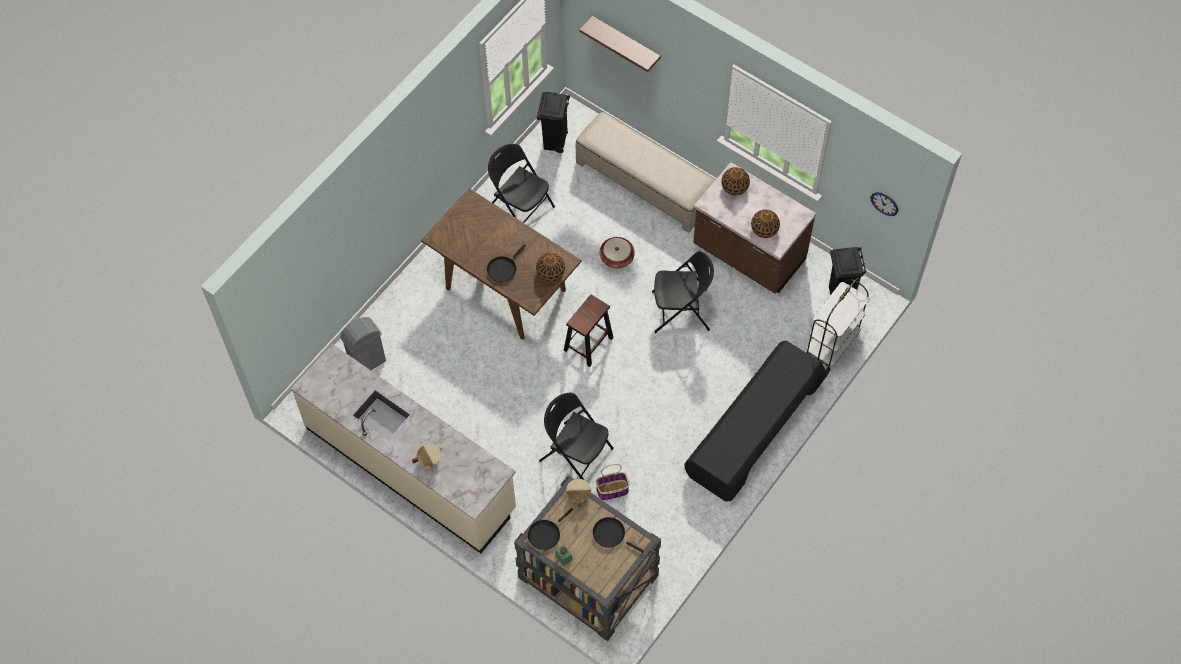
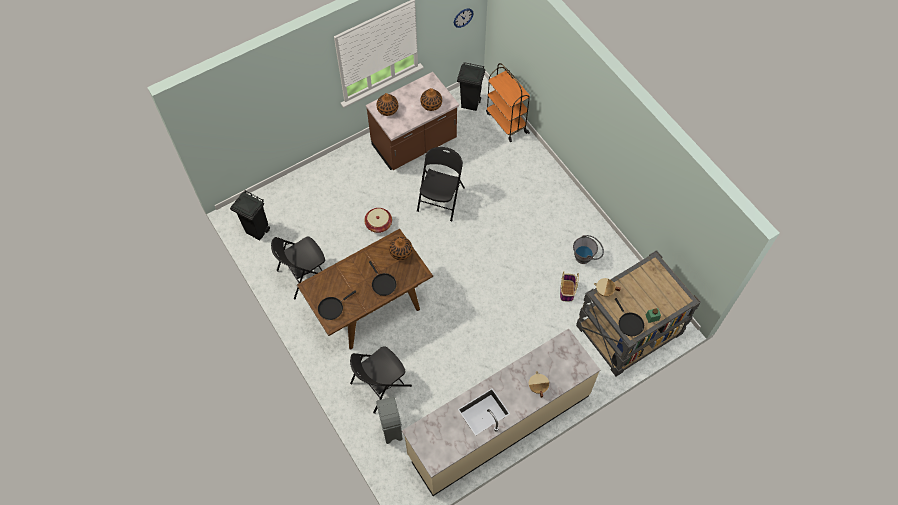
camera: 70 degrees left, 0 degrees up
(576, 454) = (530, 304): black chair -> black chair (380, 384)
(588, 344) = (443, 267): brown stool -> none
(611, 535) = (643, 280): black frying pan -> black frying pan (332, 308)
(626, 43) = (249, 114): shelf -> none
(645, 183) = (324, 185): beige bench -> none
(671, 498) = (586, 256): none -> grey bucket
(754, 429) = (551, 188): black bench -> none
(832, 345) = (506, 122): white cart -> orange cart

